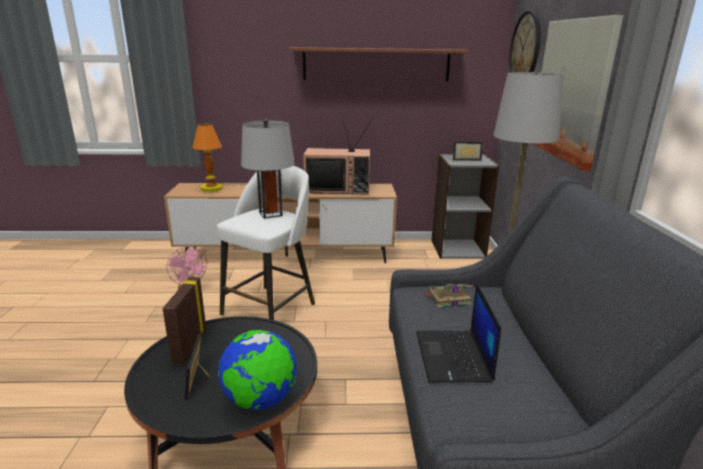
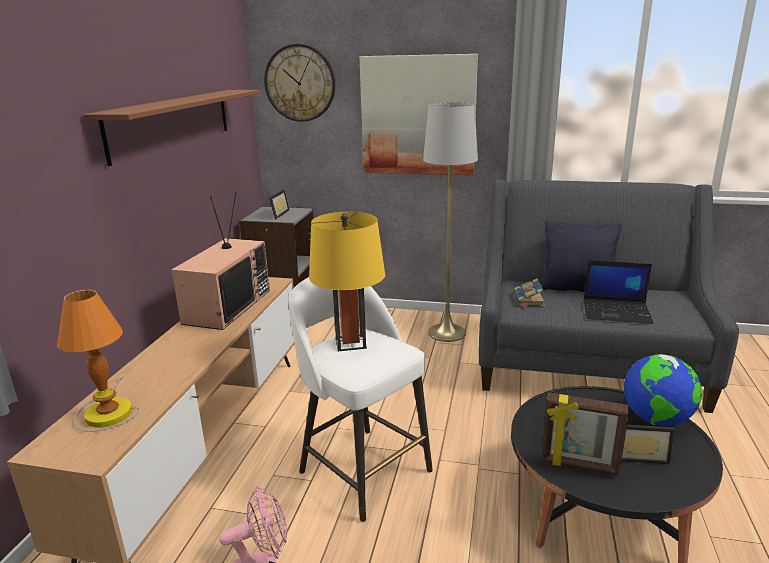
camera: 75 degrees left, 0 degrees up
(271, 214) = (350, 343): grey table lamp -> yellow table lamp
(512, 331) = (577, 288): none -> black pillow

